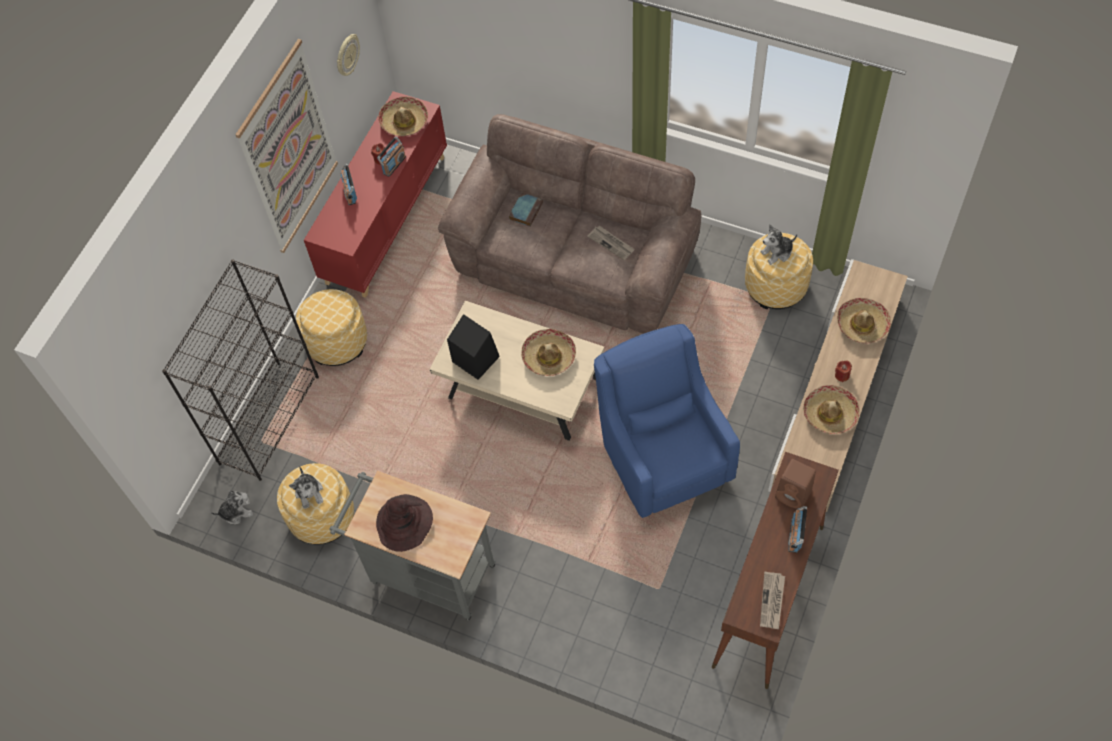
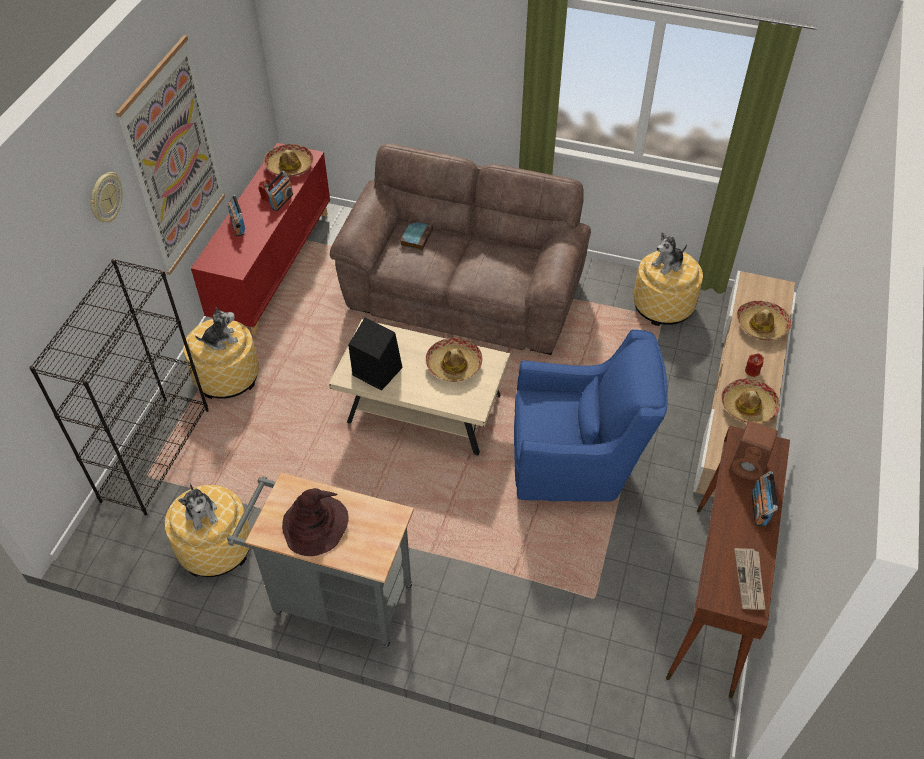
camera: 10 degrees left, 10 degrees down
(236, 512) = (119, 549): plush toy -> plush toy (220, 340)
(347, 55) = (233, 82): wall clock -> wall clock (105, 198)
(611, 243) = (505, 260): newspaper -> none
(662, 455) = (577, 463): blue armchair -> blue armchair turned 120 degrees clockwise

